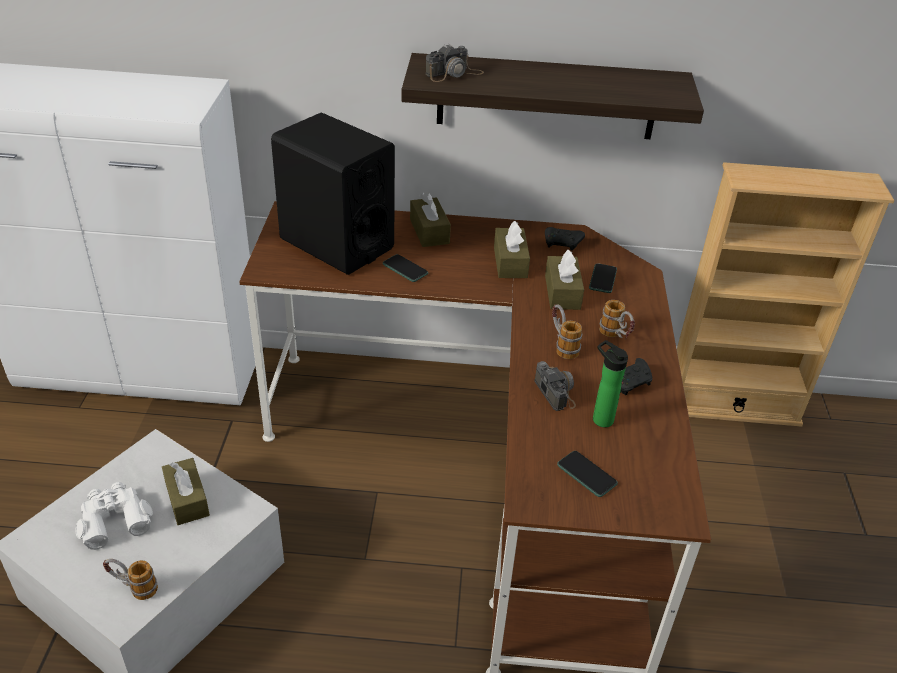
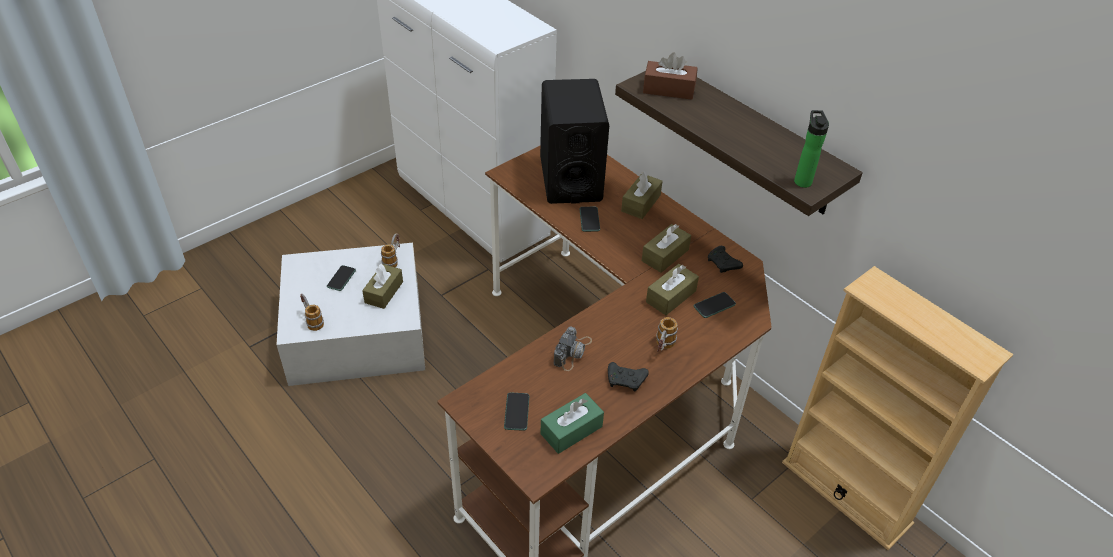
camera: 45 degrees right, 5 degrees up
(114, 519) = (341, 278): white binoculars -> phone
(454, 73) = (668, 89): camera -> brown tissue box
(561, 345) = (617, 329): mug -> mug (393, 259)
(600, 418) = (573, 388): bottle -> bottle (802, 180)
(650, 454) = (571, 430): none -> green tissue box

